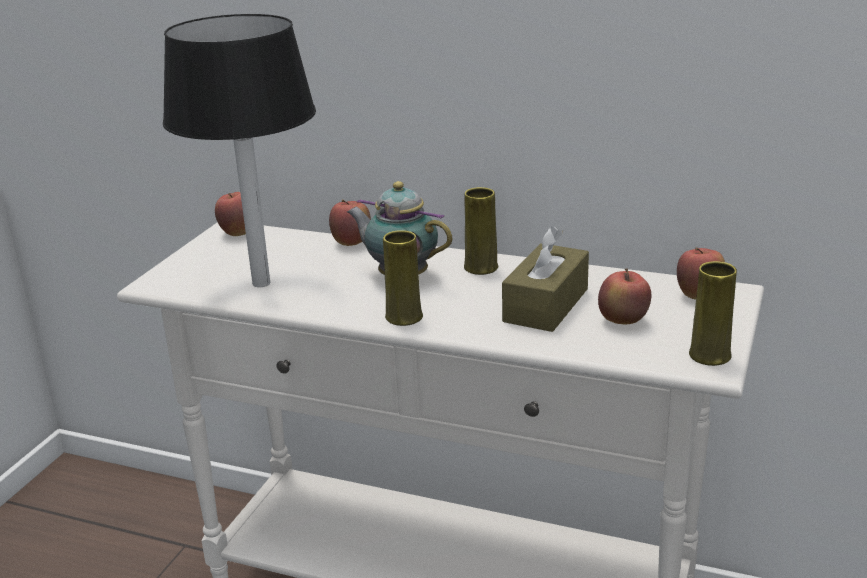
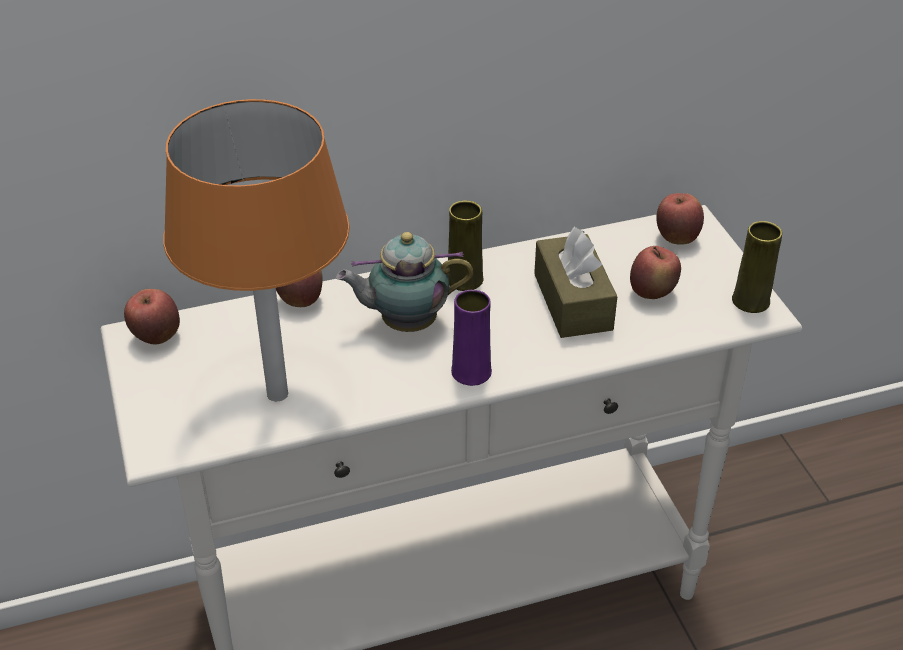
camera: 40 degrees left, 15 degrees up
(261, 283) = (277, 394): black table lamp -> orange table lamp
(404, 317) = (471, 372): yellow vase -> purple vase

